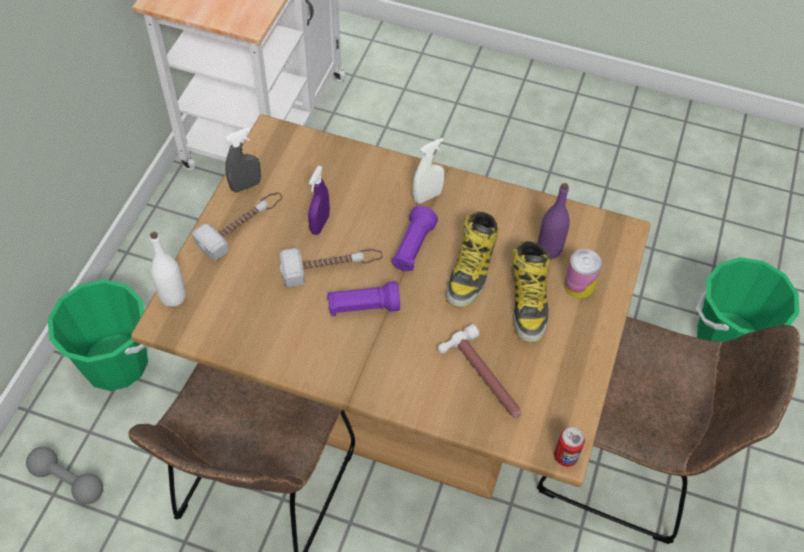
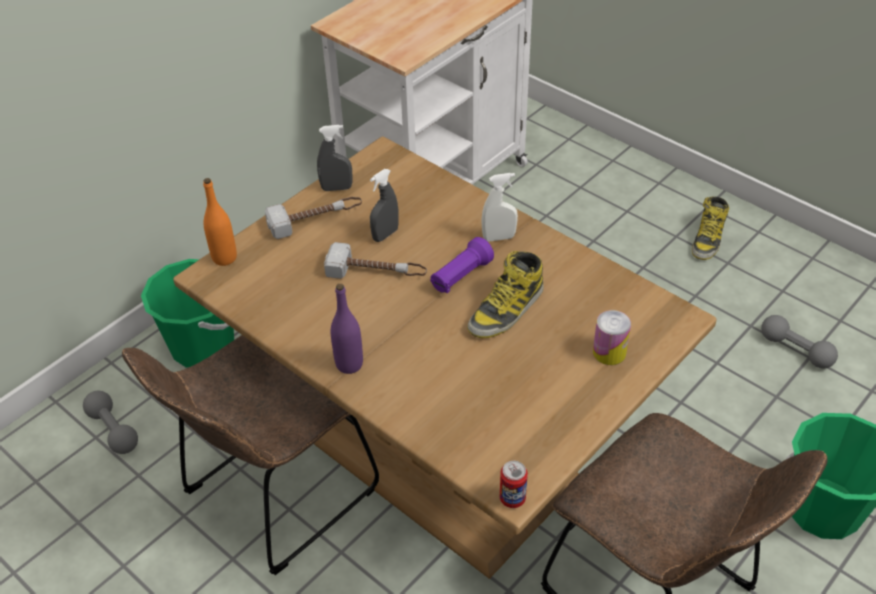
camera: 25 degrees right, 10 degrees down
(173, 297) = (224, 258): white bottle -> orange bottle
(320, 224) = (385, 235): purple spray bottle -> grey spray bottle
(363, 307) = (386, 312): purple flashlight -> none
(484, 378) = (468, 405): hammer -> none
(528, 301) = (549, 352): boot -> boot (708, 239)
(549, 249) = (595, 313): purple bottle -> purple bottle (349, 364)
(651, 200) = (795, 350): none -> grey dumbbell

